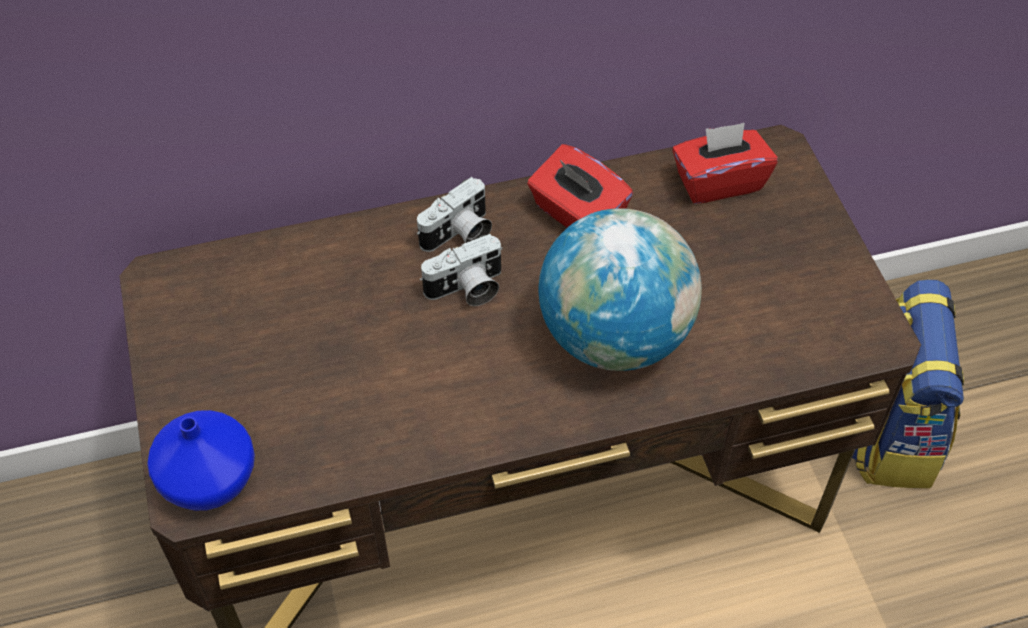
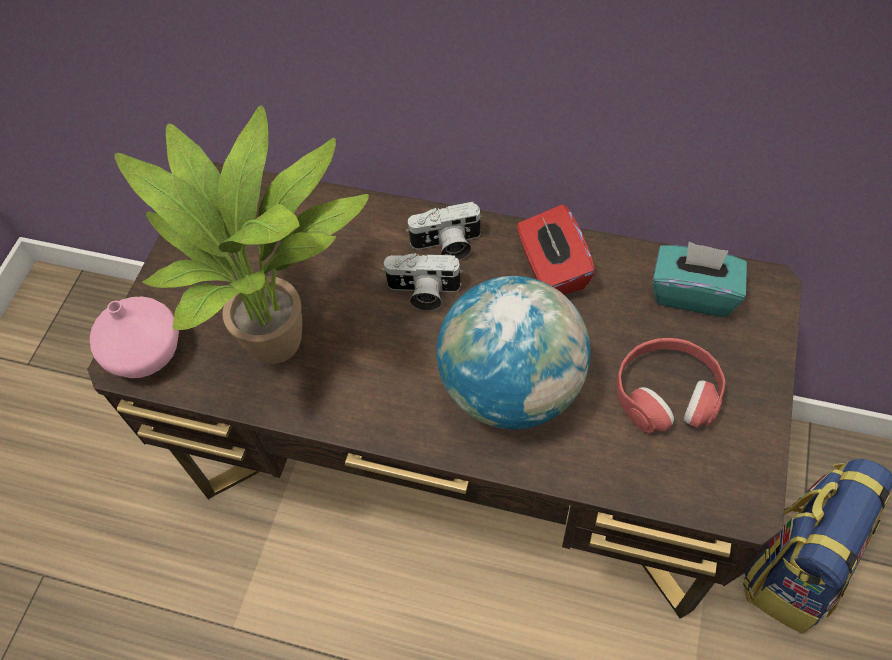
camera: 35 degrees right, 5 degrees up
(211, 479) = (148, 353): blue vase -> pink vase
(357, 397) = (285, 341): none -> potted plant
(718, 182) = (693, 293): red tissue box -> turquoise tissue box
(754, 277) = (666, 392): none -> red headphones

